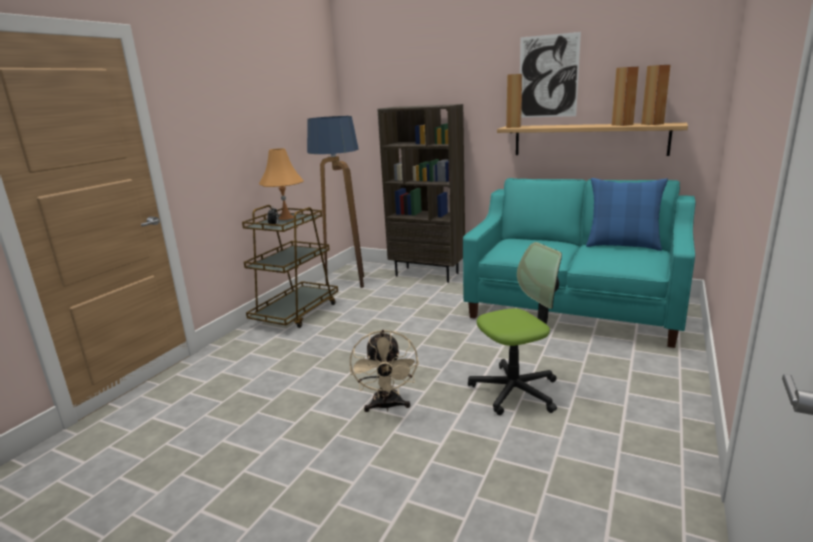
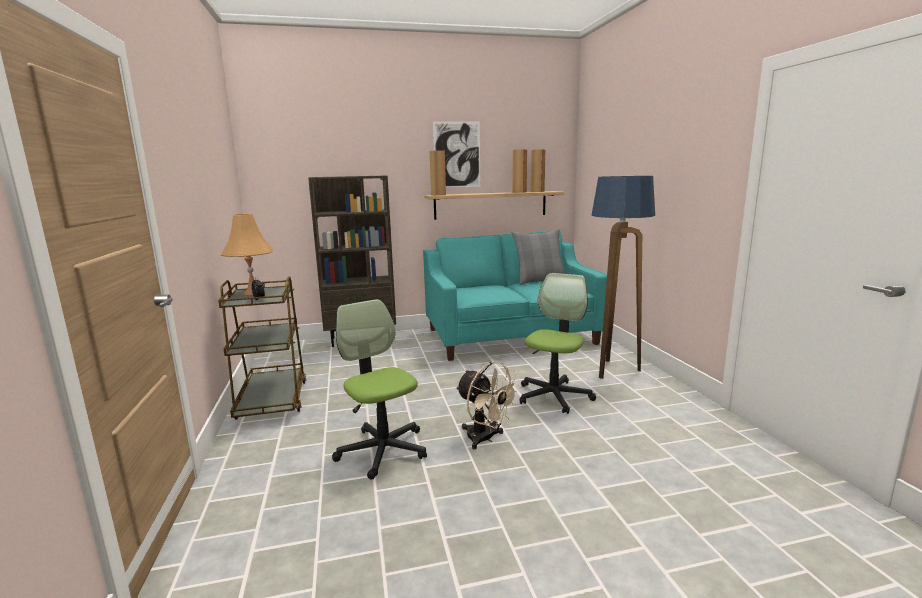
camera: 40 degrees left, 5 degrees down
(304, 382) = (383, 450): none -> office chair
(346, 283) = (287, 363): floor lamp -> floor lamp (613, 371)
(622, 245) = (539, 280): blue pillow -> grey pillow

